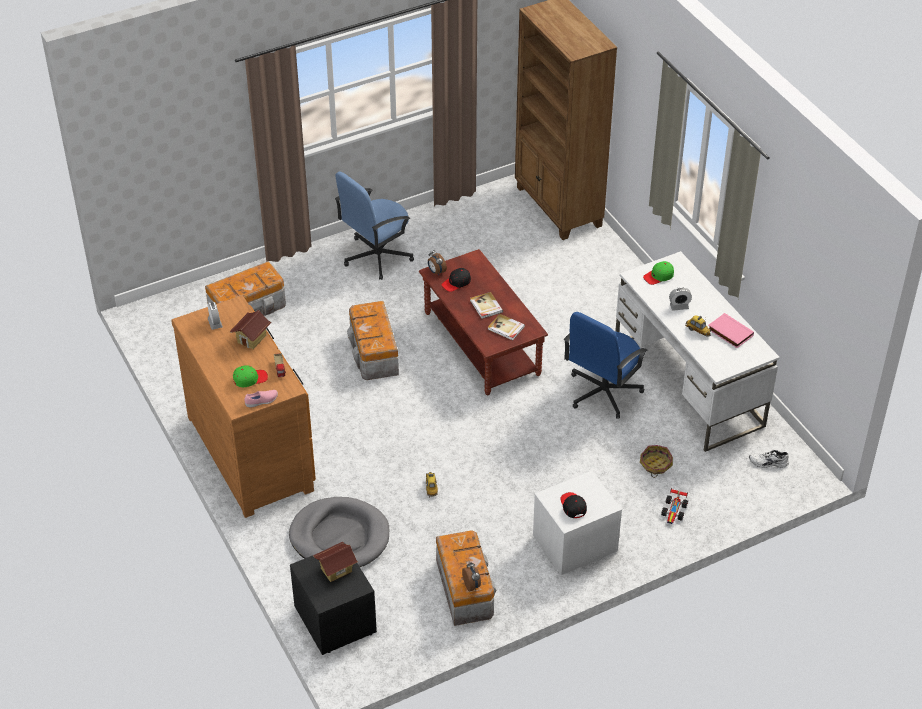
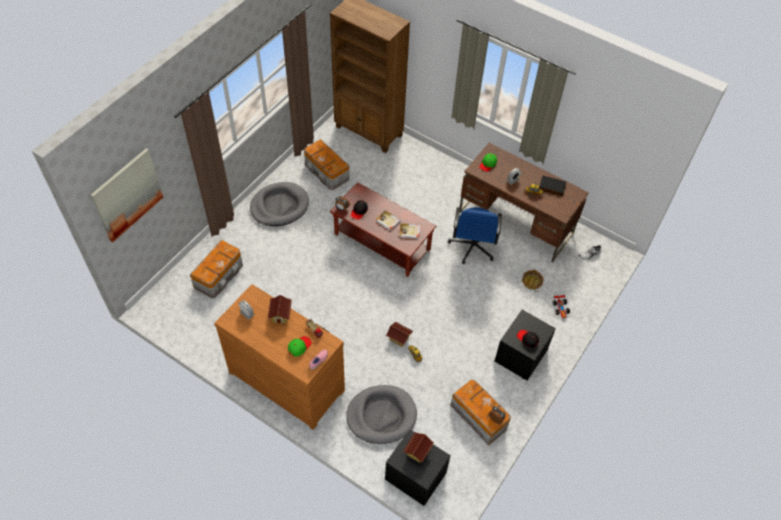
camera: 30 degrees left, 10 degrees up
(149, 140) = (127, 195): none -> picture
(374, 354) = (321, 276): storage box -> storage box (326, 172)
(376, 256) = (279, 206): blue office chair -> grey dog bed
(424, 461) = (399, 338): none -> toy house
(574, 544) = (521, 356): white nightstand -> black nightstand
(688, 385) = (516, 222): white desk -> brown desk
(729, 333) = (551, 187): pink book -> black book

